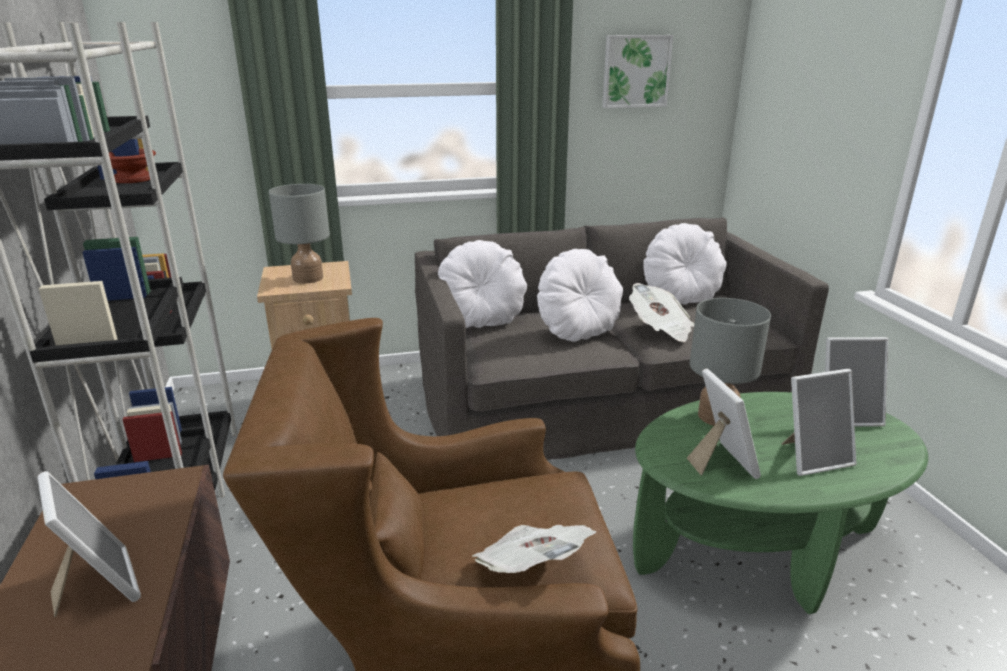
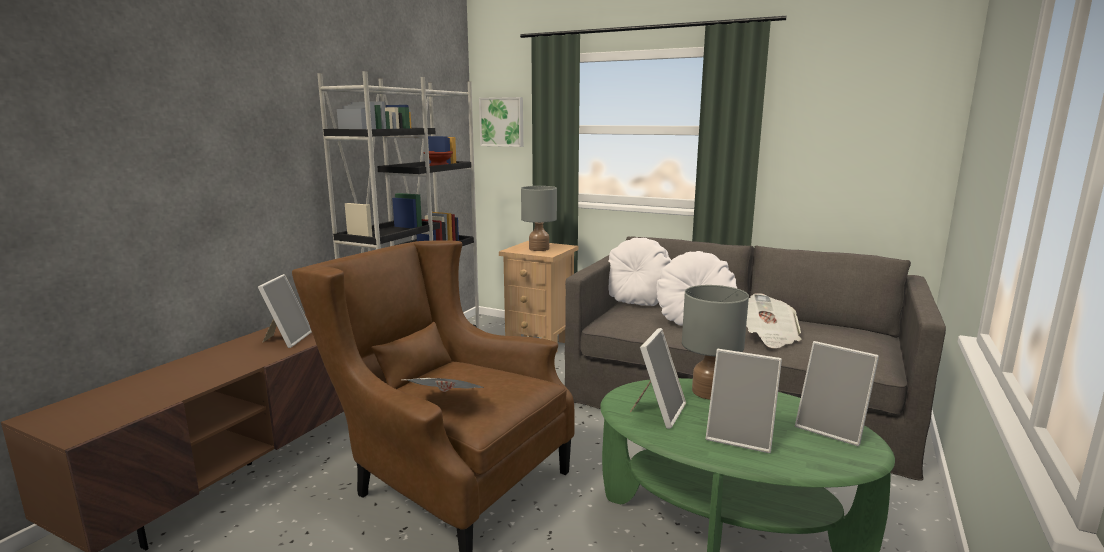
camera: 40 degrees right, 10 degrees down
(635, 71) = (837, 119): picture -> picture (502, 122)
(680, 300) = (828, 326): white pillow -> none

